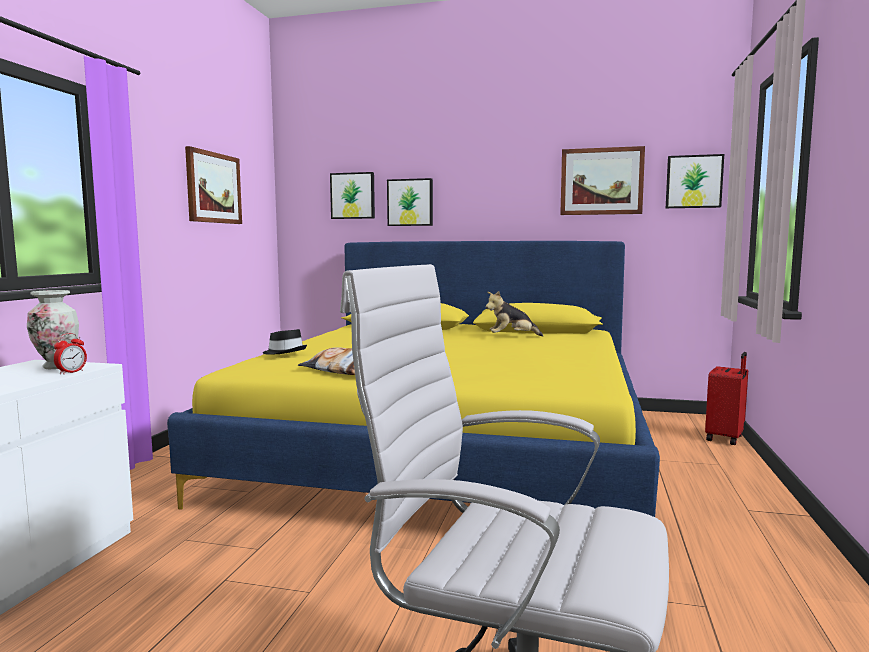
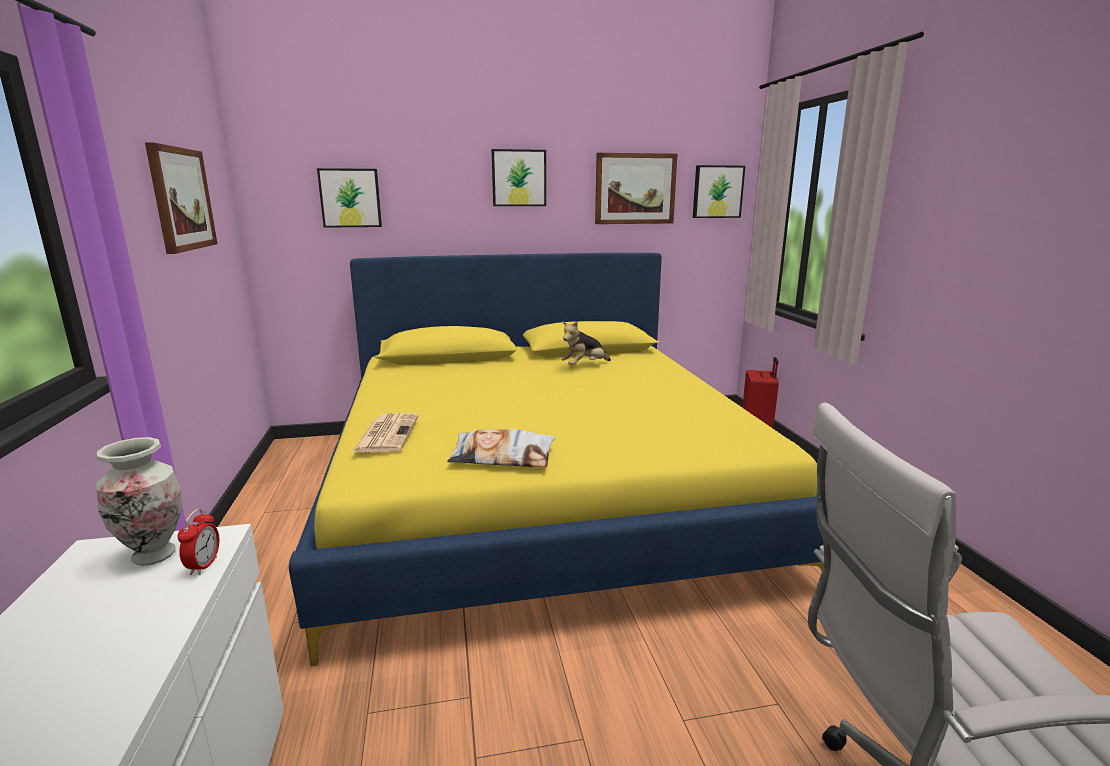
camera: 25 degrees left, 10 degrees up
(285, 352) = (386, 434): black hat -> newspaper
(410, 202) = (426, 208): picture -> picture (519, 178)

